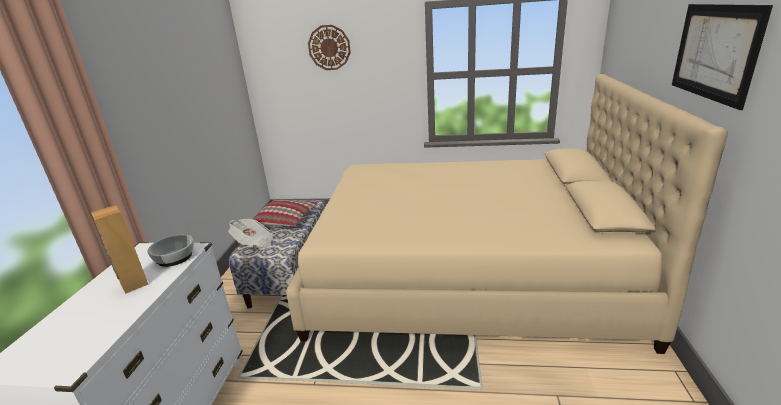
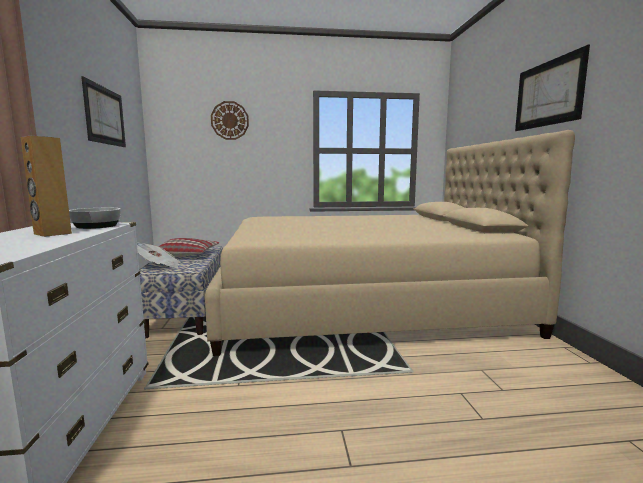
camera: 15 degrees left, 15 degrees down
(192, 81) = (105, 116): none -> picture

